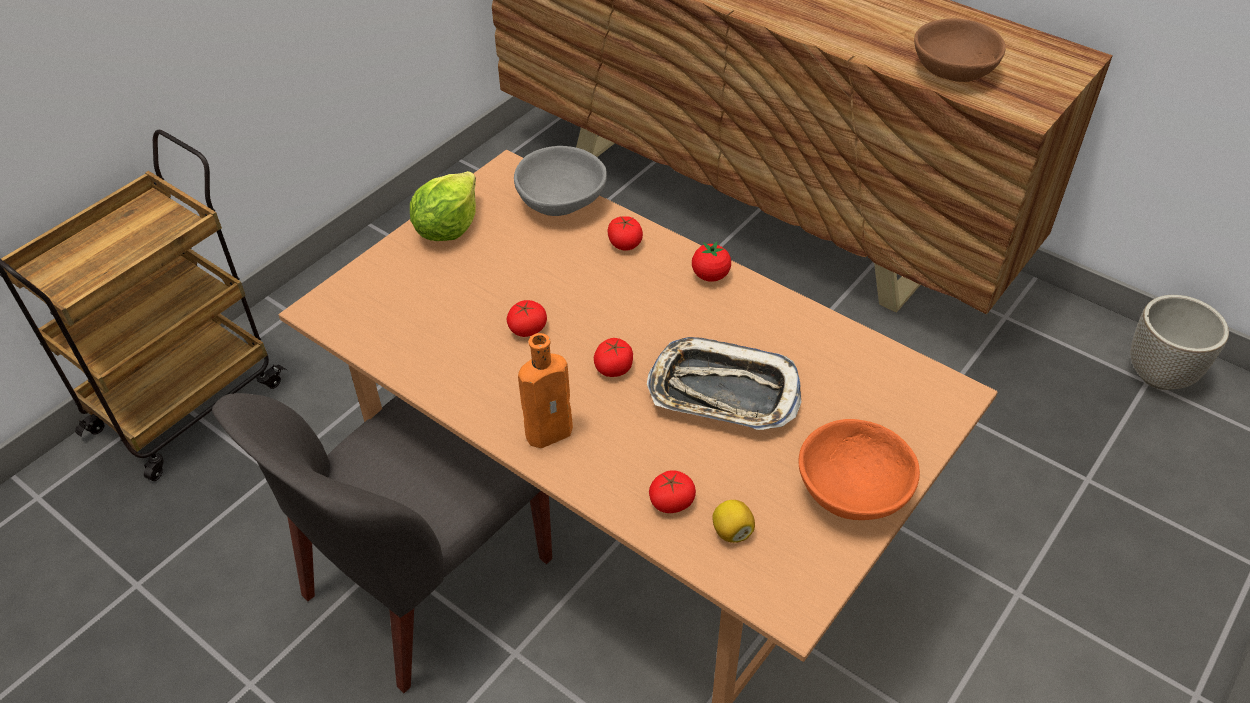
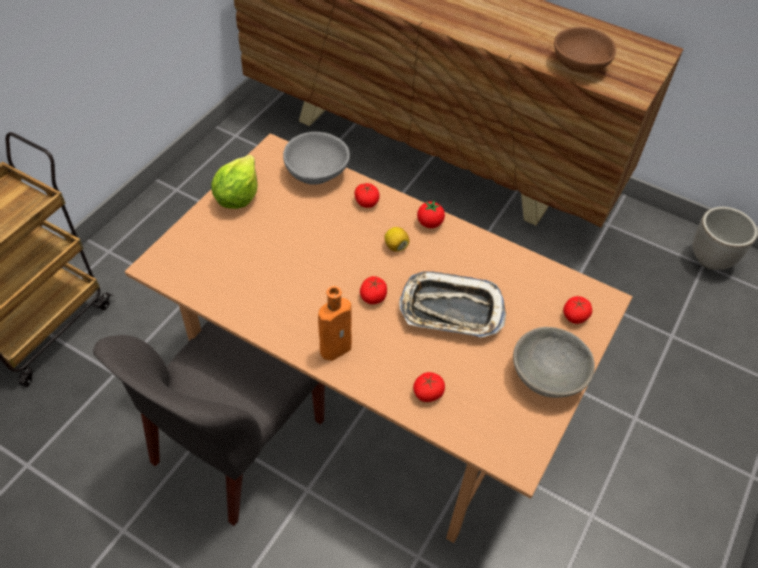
camera: 10 degrees left, 5 degrees up
(527, 328) = (308, 271): tomato -> tomato (575, 316)
(732, 532) = (471, 411): lemon -> lemon (396, 246)
(854, 491) = (548, 375): orange bowl -> grey bowl

